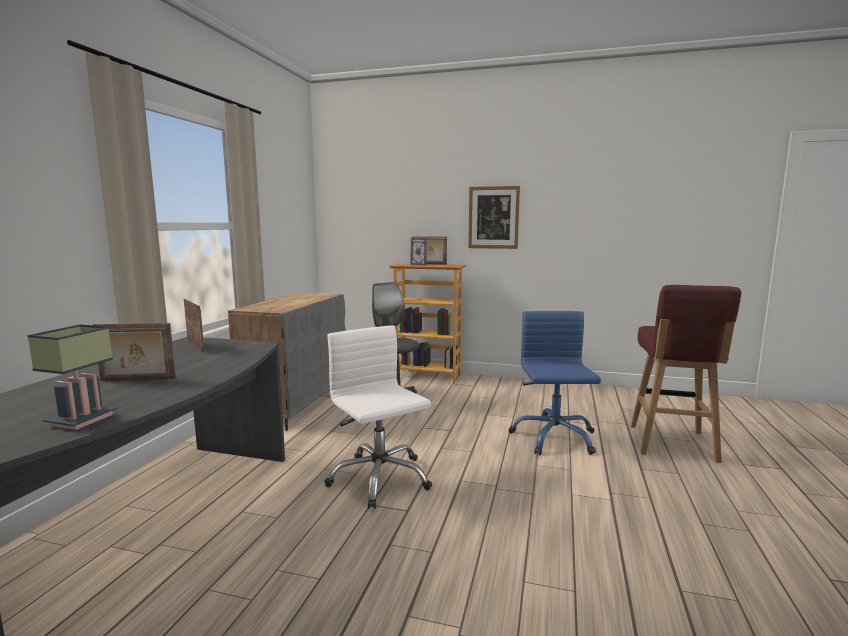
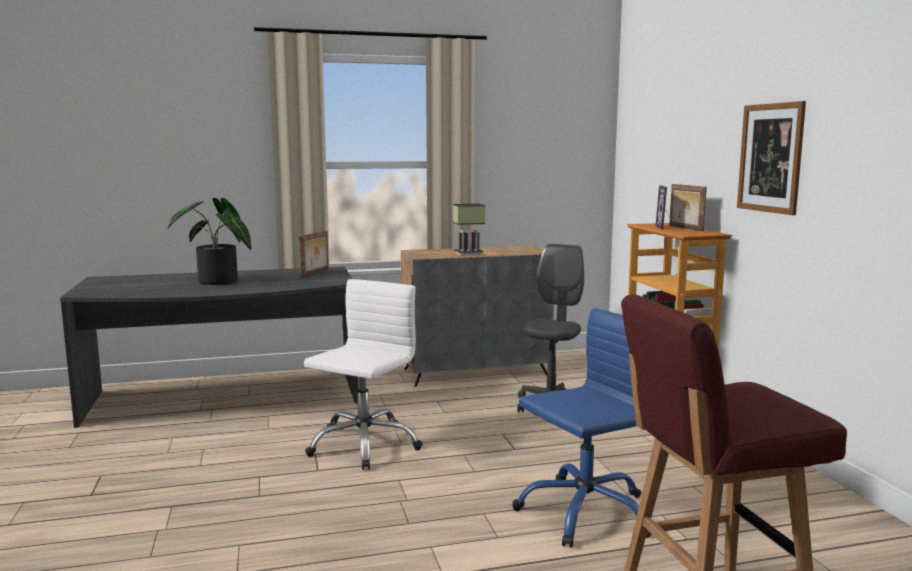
camera: 60 degrees right, 0 degrees up
(82, 421) = (136, 292): table lamp -> table lamp (468, 254)
(137, 380) = (218, 282): picture frame -> potted plant

